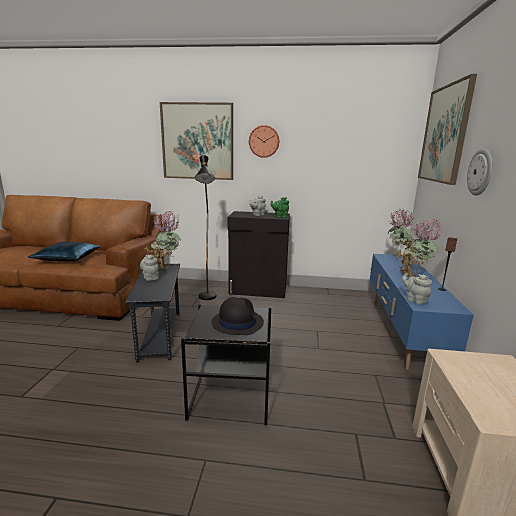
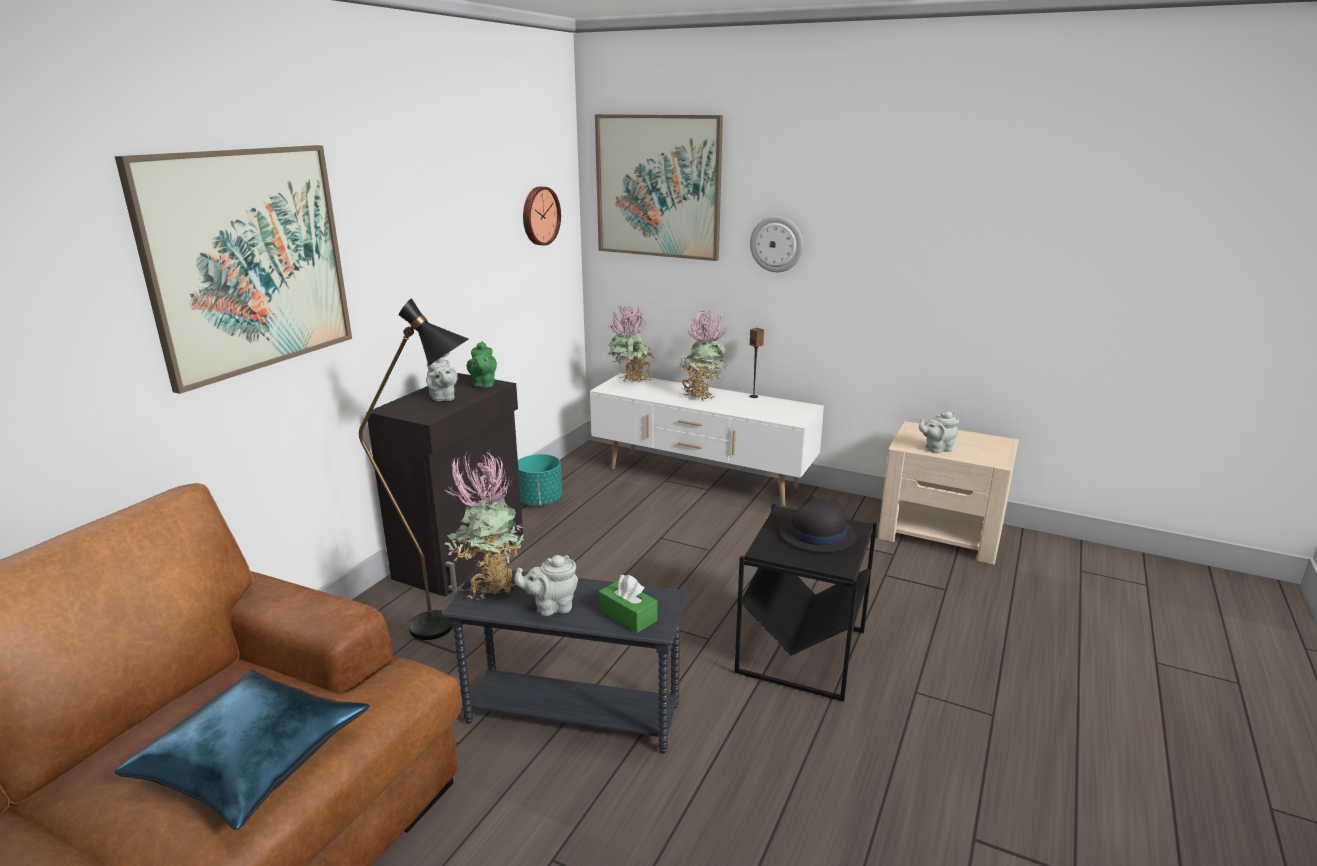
camera: 70 degrees left, 5 degrees up
(145, 290) = (628, 615): none -> green tissue box
(264, 141) = (389, 230): wall clock -> wall clock (539, 216)
(319, 295) = (539, 501): none -> turquoise planter
(402, 332) = (702, 479): blue tv stand -> white tv stand
(414, 300) = (777, 418): grey teapot -> grey teapot (936, 449)

